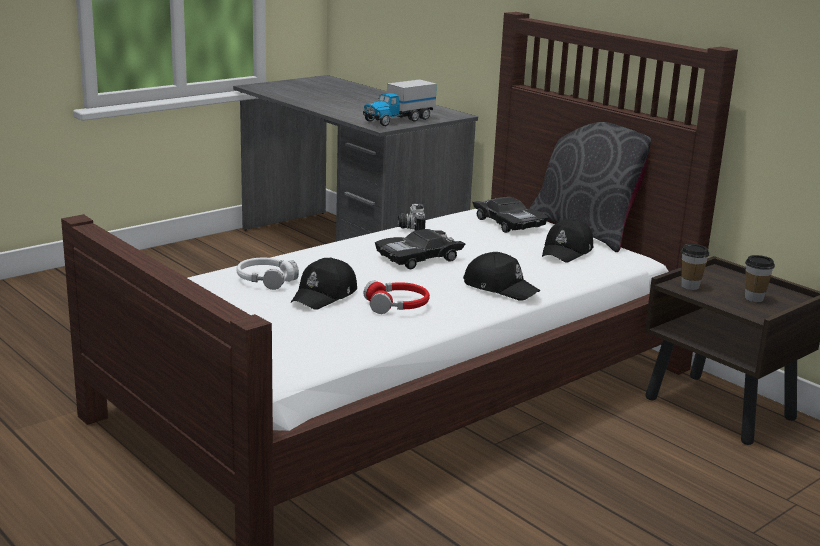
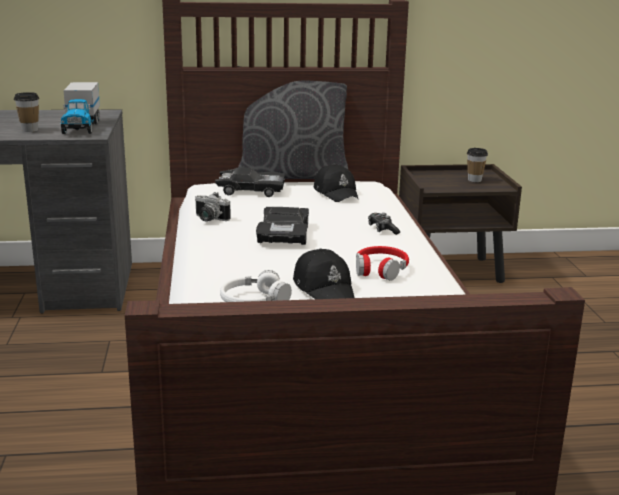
camera: 55 degrees left, 0 degrees up
(500, 287) = (382, 229): black cap -> game controller
(690, 286) = (437, 186): cup -> cup (30, 130)

